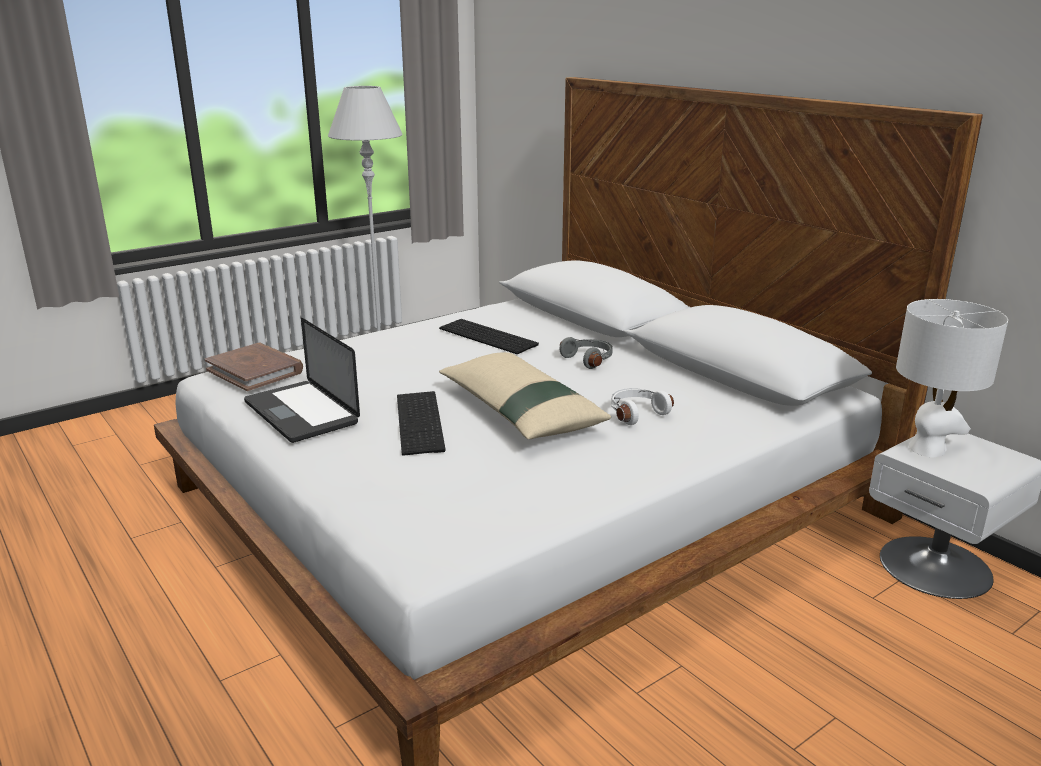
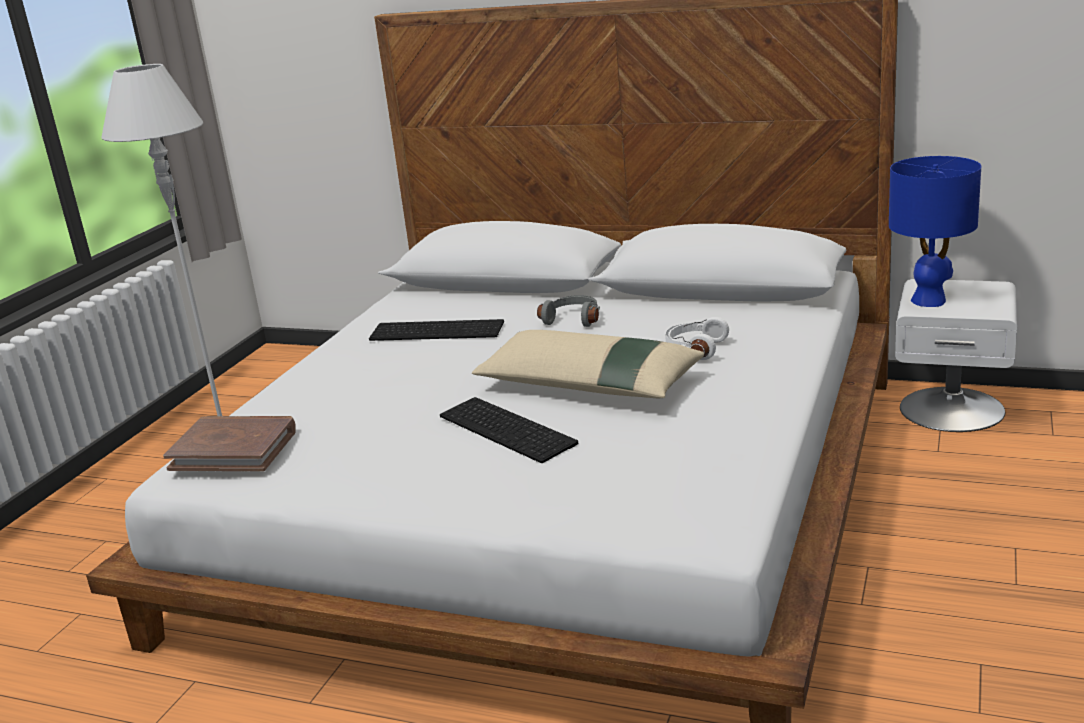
camera: 30 degrees left, 0 degrees up
(301, 413) = (364, 468): laptop -> none
(928, 449) = (929, 300): white table lamp -> blue table lamp

